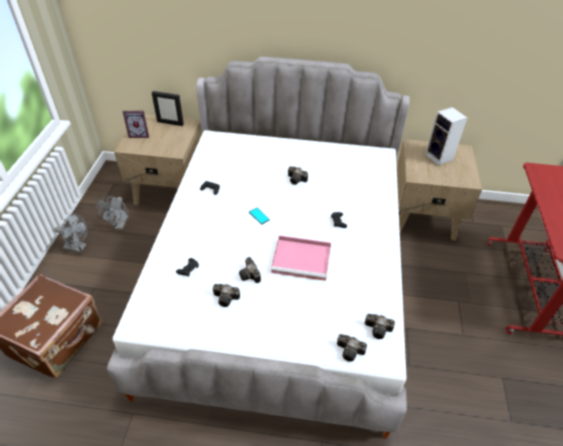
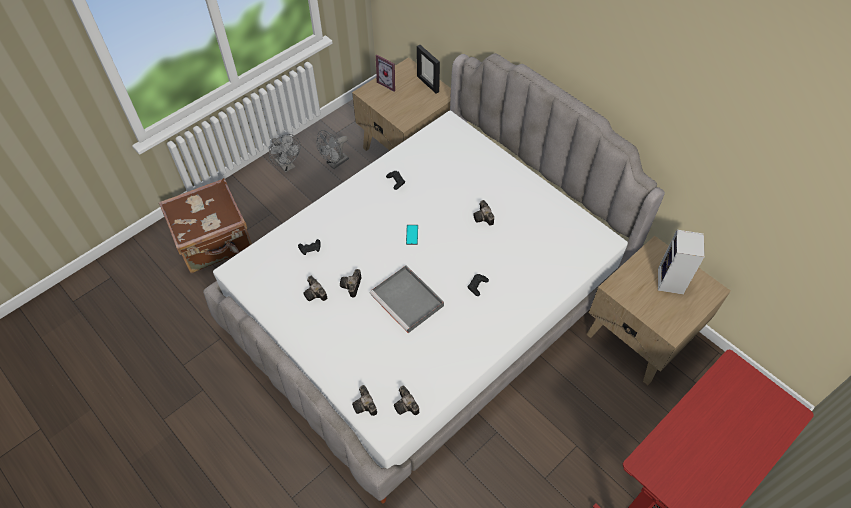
camera: 40 degrees right, 10 degrees up
(302, 259) = (408, 301): pink tray -> grey tray

